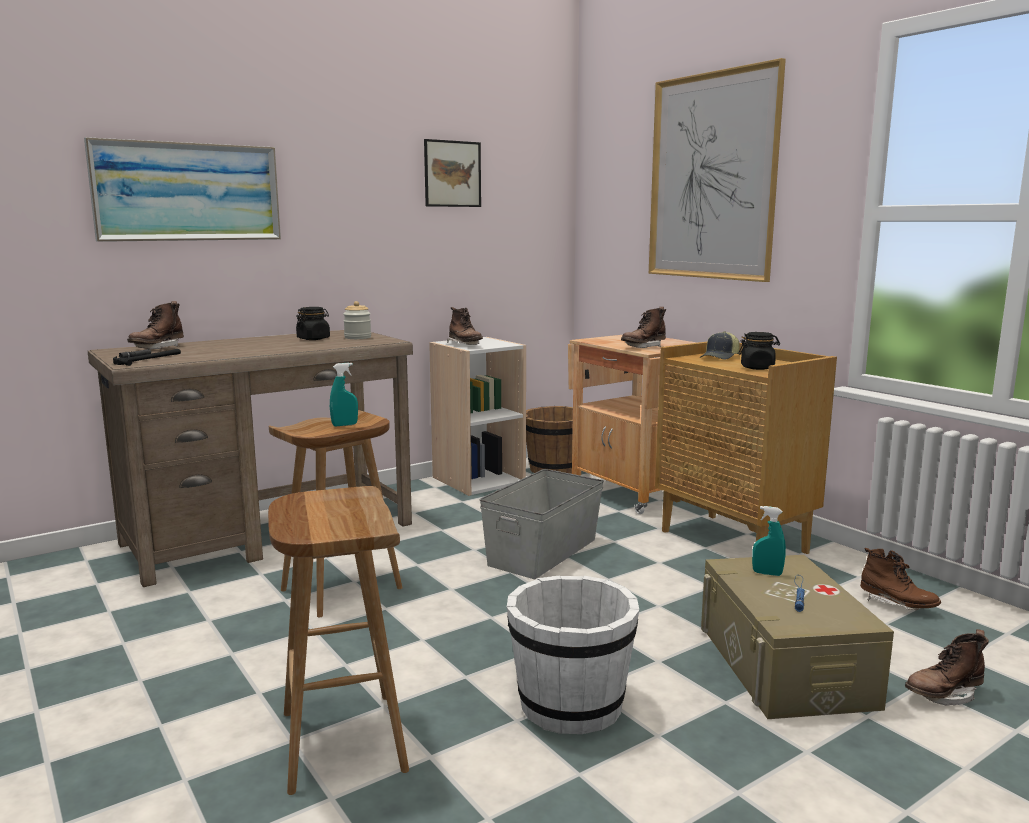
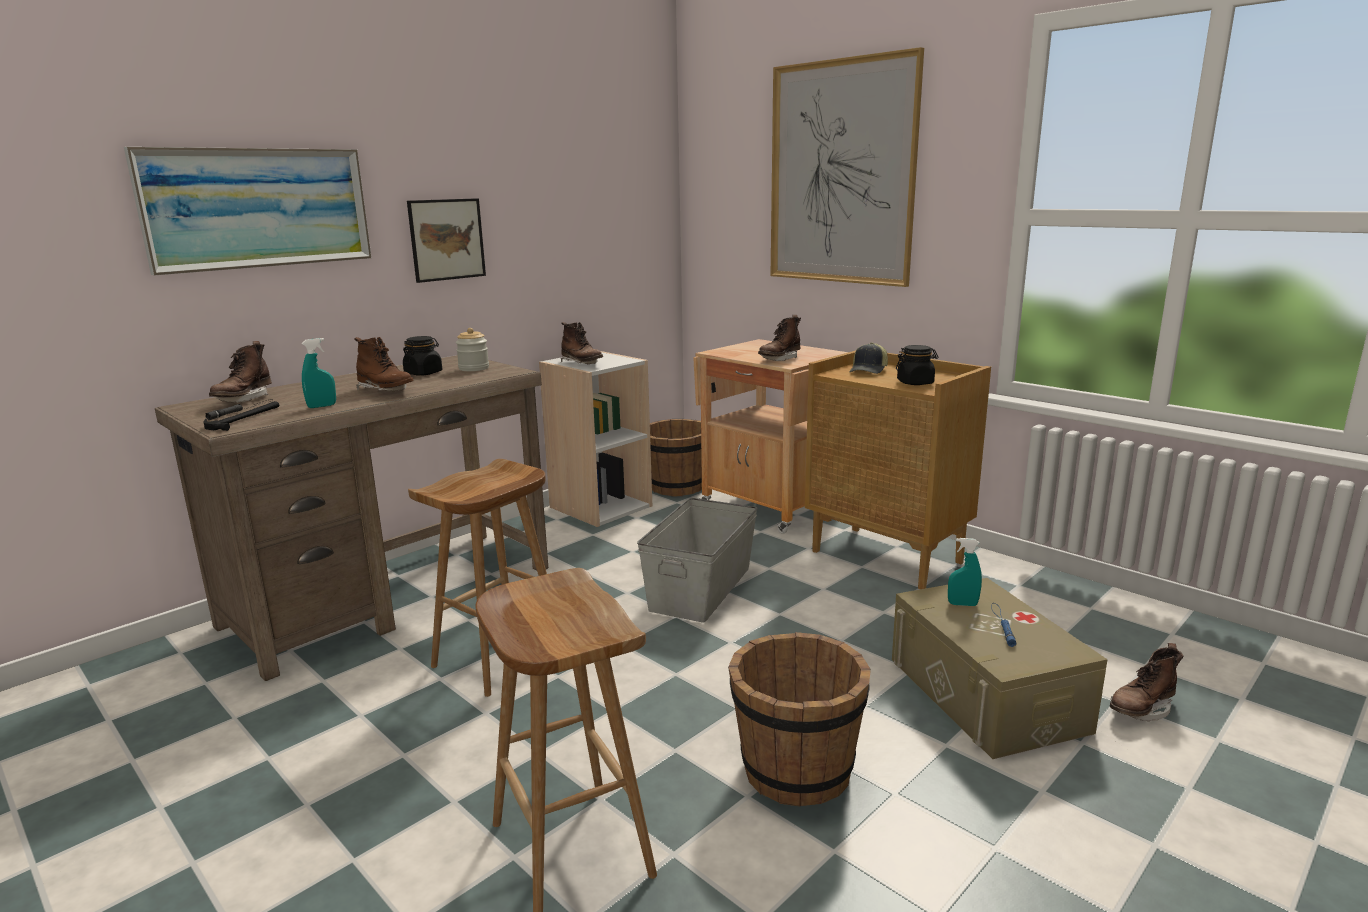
camera: 10 degrees left, 5 degrees up
(344, 425) = (495, 481): turquoise spray bottle -> turquoise spray bottle (322, 406)
(452, 174) = (553, 171): picture -> picture (447, 239)
(570, 705) = (796, 770): white bucket -> brown bucket
(897, 604) = (1064, 613): brown boot -> brown boot (386, 391)

